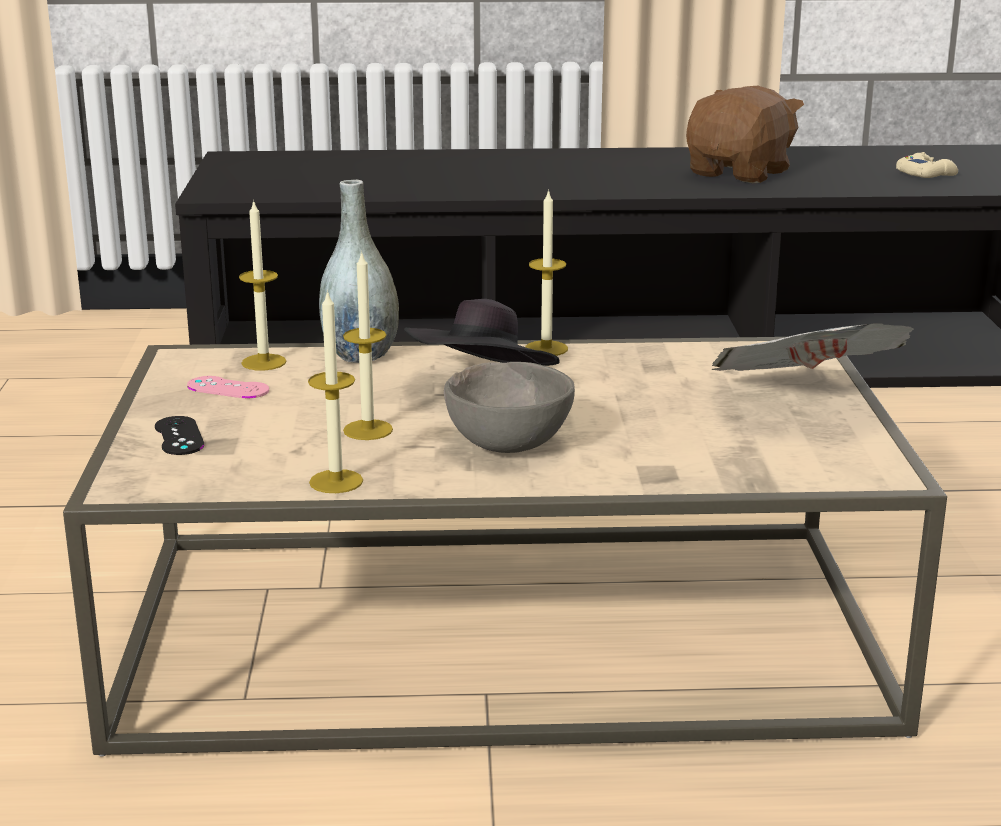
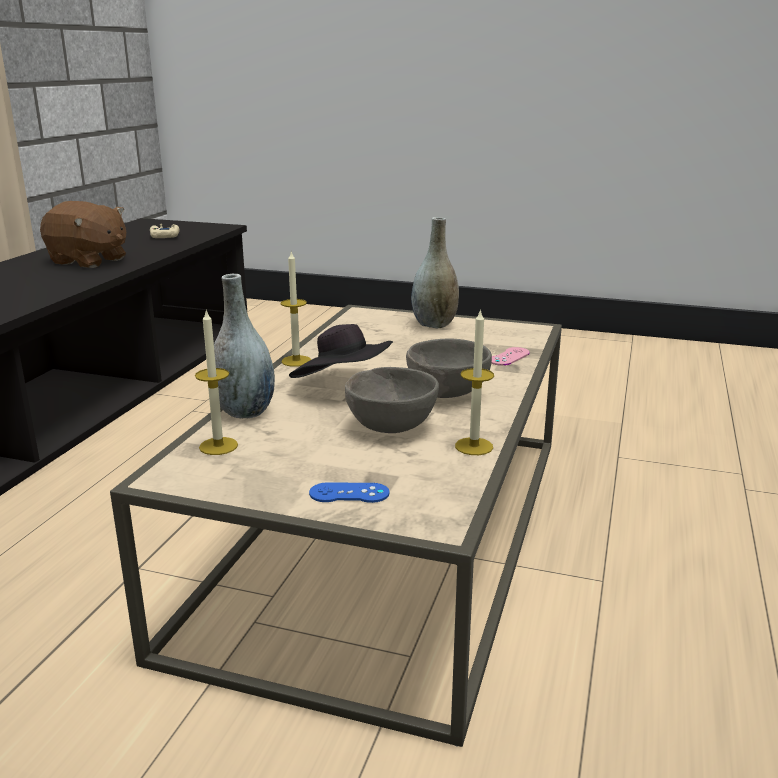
camera: 70 degrees left, 0 degrees up
(179, 436) = (349, 493): black game controller -> blue game controller
(228, 388) = (262, 465): pink game controller -> pink game controller (509, 357)
(368, 430) = (391, 427): candle -> grey bowl
(740, 173) = (88, 261): brown plush toy -> brown plush toy turned 150 degrees clockwise
(804, 401) = (434, 324): newspaper -> grey vase

